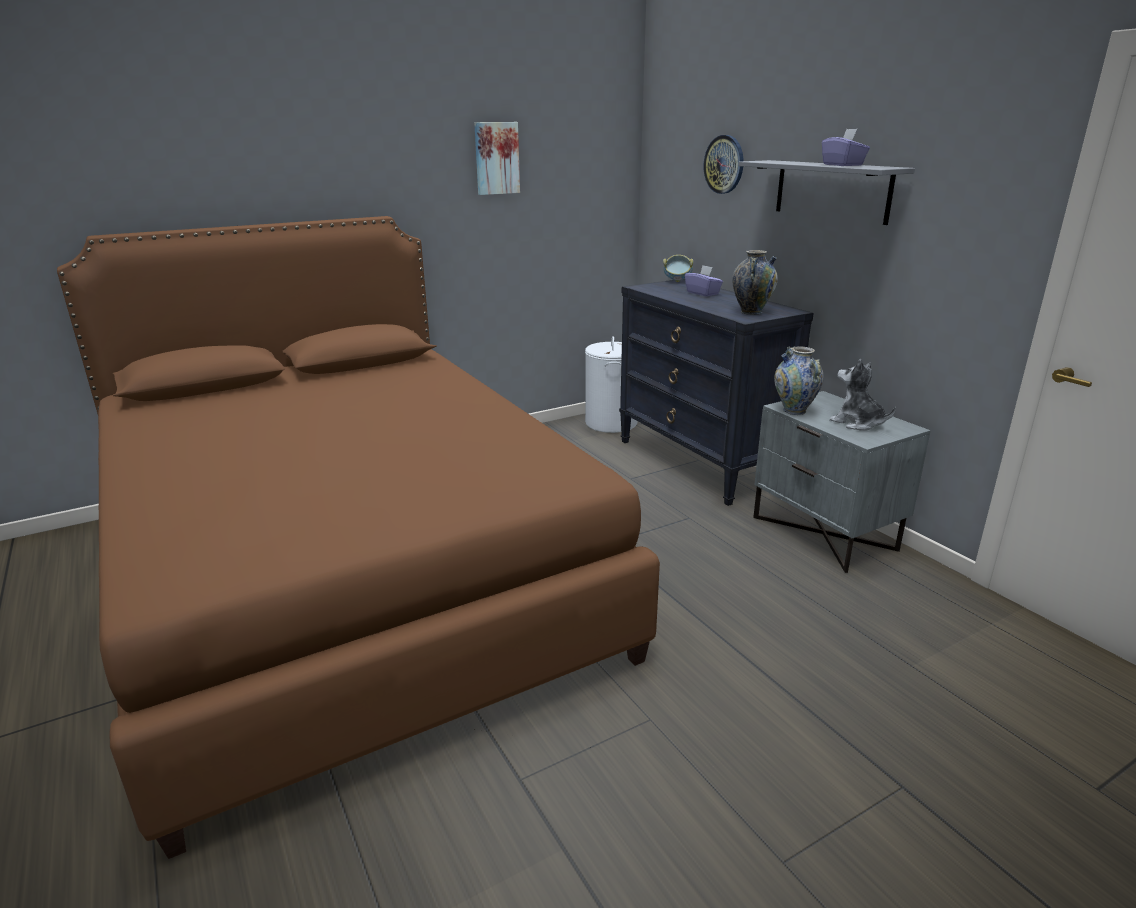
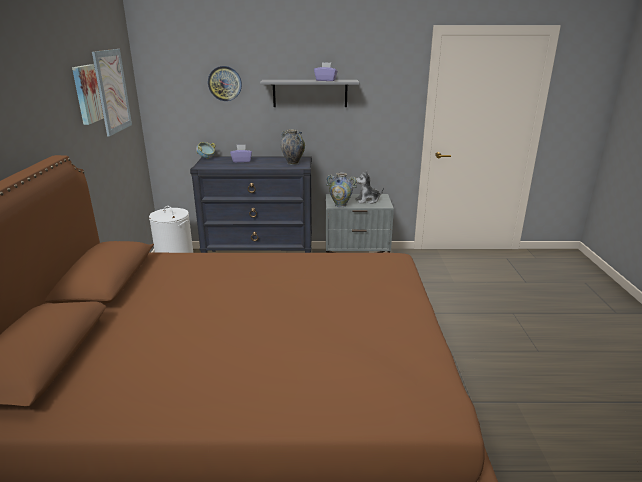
camera: 60 degrees left, 0 degrees up
(565, 162) = (112, 91): none -> picture

